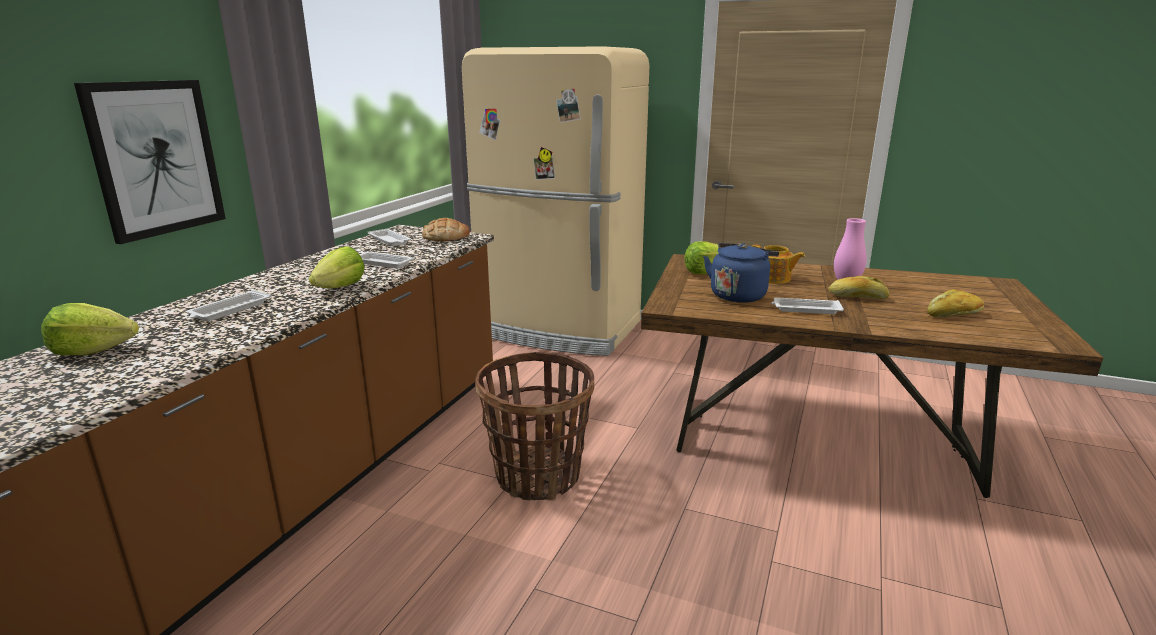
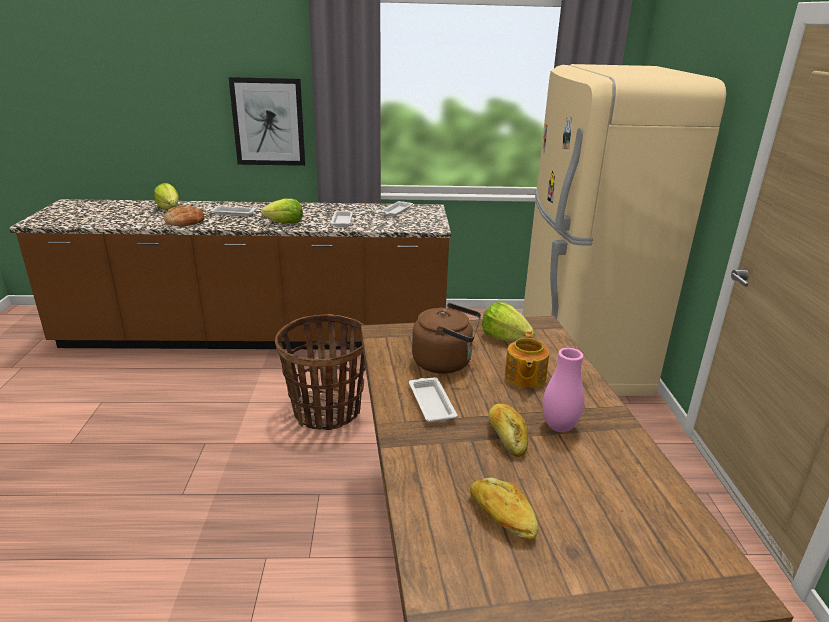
camera: 65 degrees right, 5 degrees up
(446, 237) = (425, 222): bread -> bread (184, 221)
(739, 295) = (446, 362): blue kettle -> brown kettle

